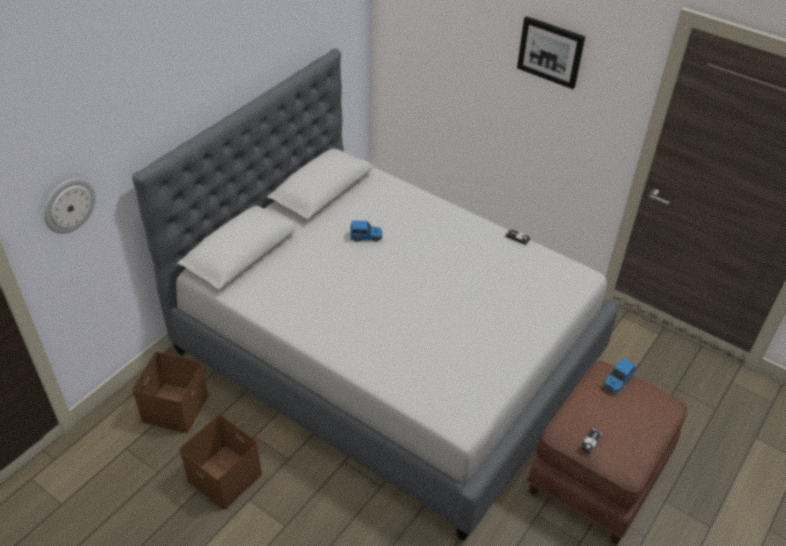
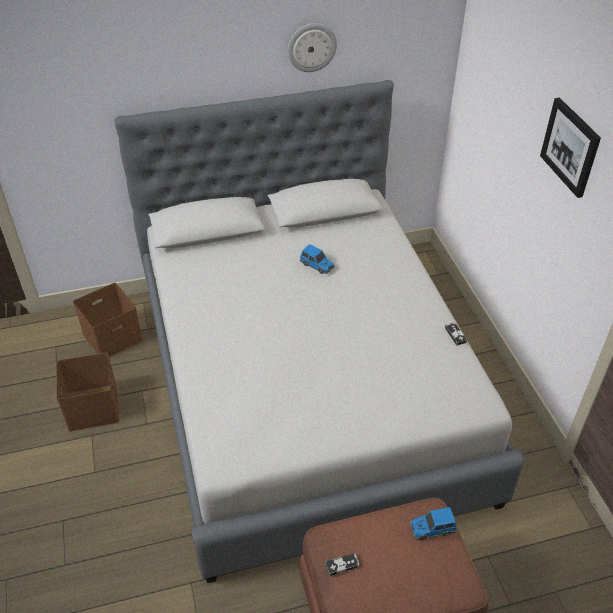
camera: 40 degrees right, 0 degrees up
(68, 205) = (51, 120): wall clock -> wall clock (311, 47)

